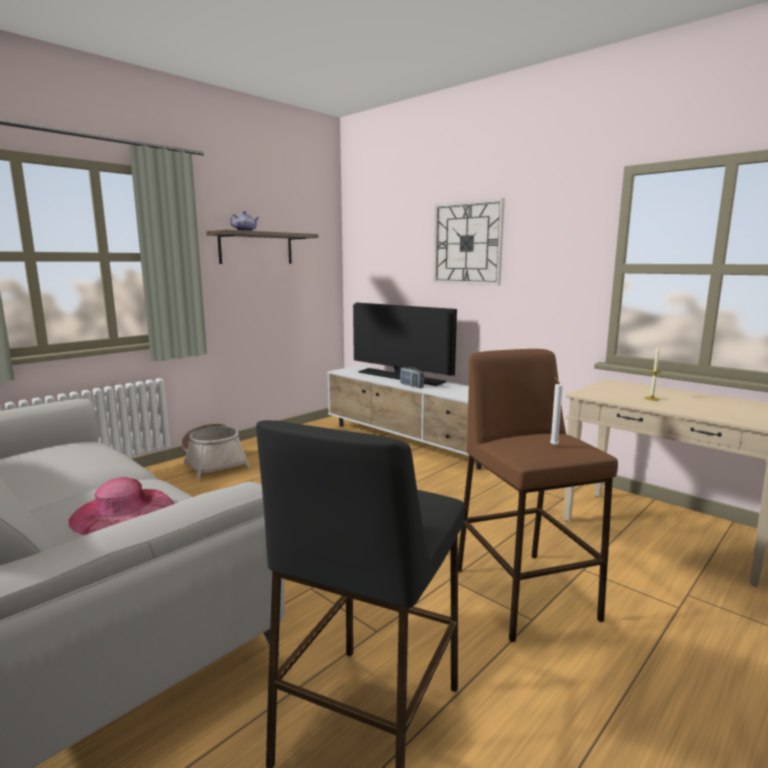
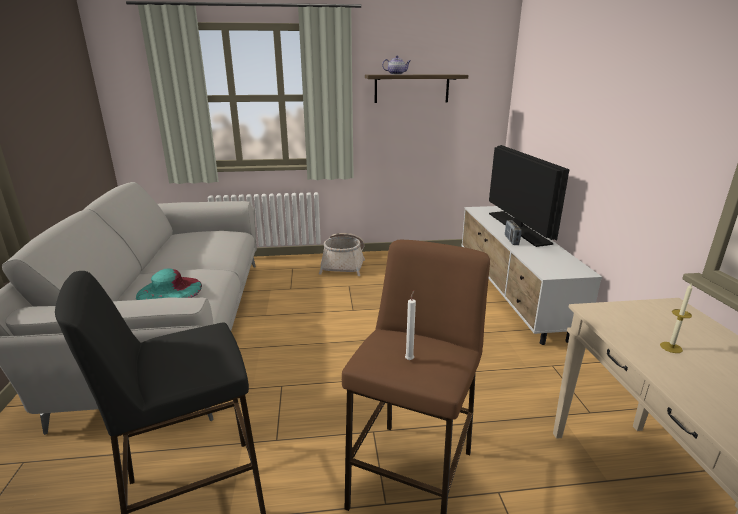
camera: 40 degrees right, 10 degrees up
(123, 512) = (169, 290): pink hat -> turquoise hat
(467, 243) = (600, 93): wall clock -> none

